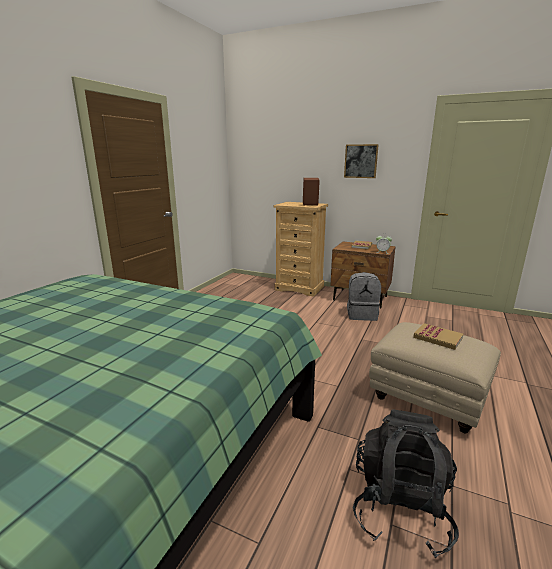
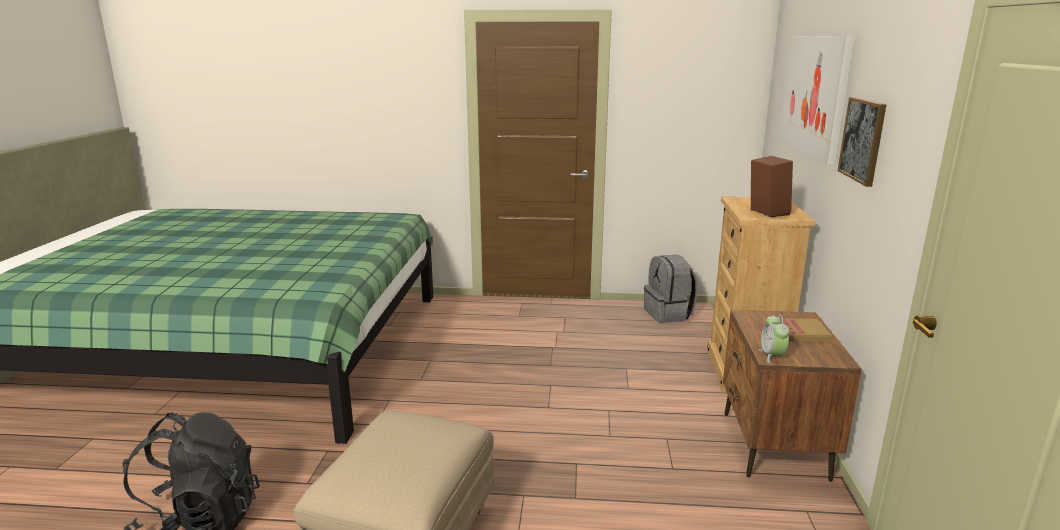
camera: 70 degrees right, 0 degrees up
(298, 148) = (814, 94): none -> picture
(362, 315) = (686, 455): grey backpack -> grey backpack (668, 314)
(437, 338) = (402, 447): book -> none

